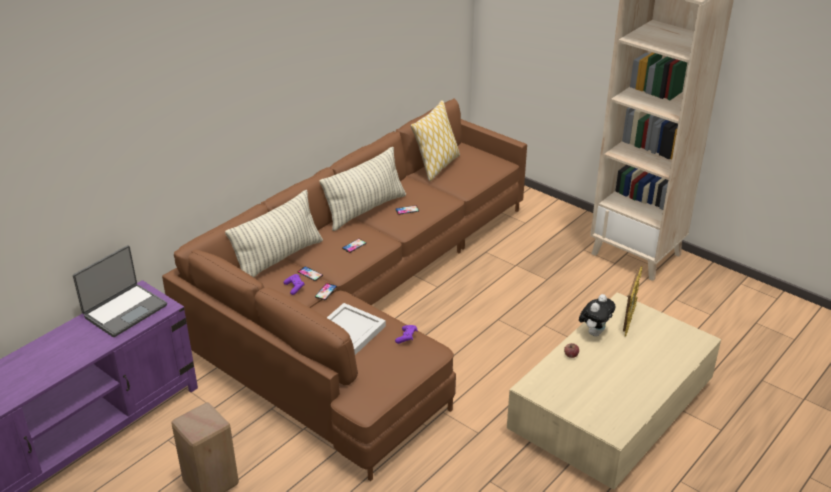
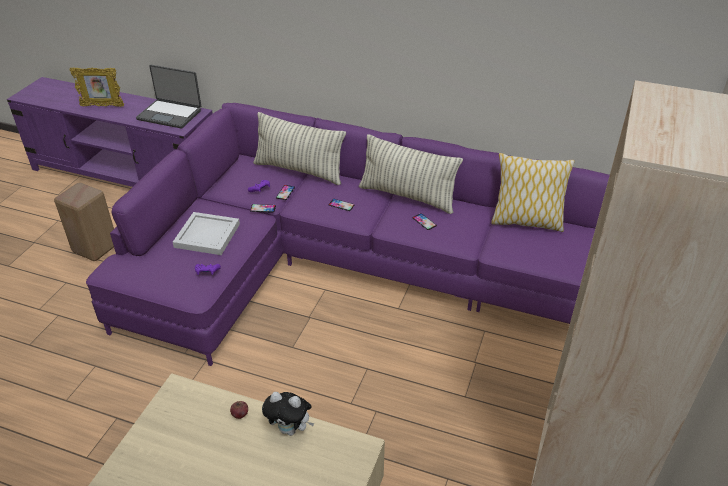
camera: 70 degrees right, 5 degrees up
(364, 305) = (343, 266): brown sofa -> purple sofa
(628, 321) = (326, 461): picture frame -> picture frame (102, 106)

